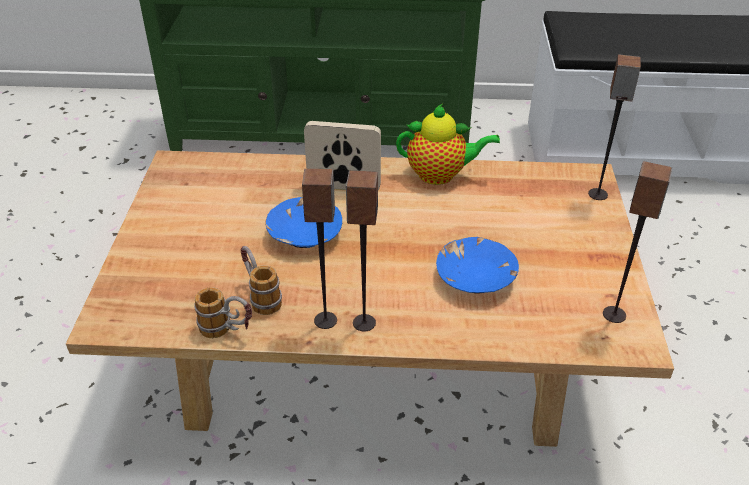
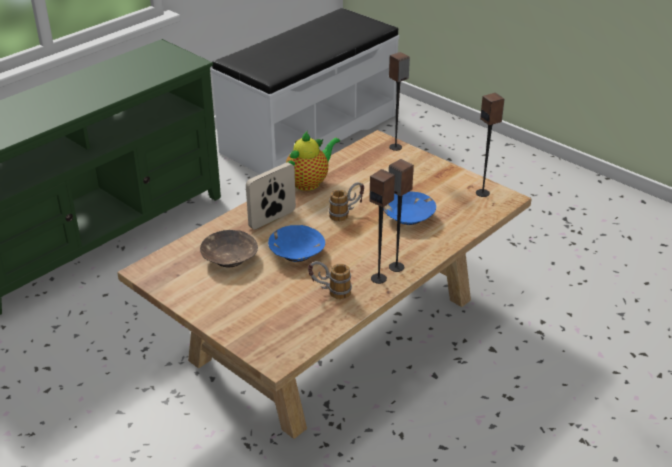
camera: 50 degrees left, 5 degrees down
(227, 331) = (344, 316): mug -> mug (346, 213)
(245, 198) = (229, 258): none -> brown bowl

